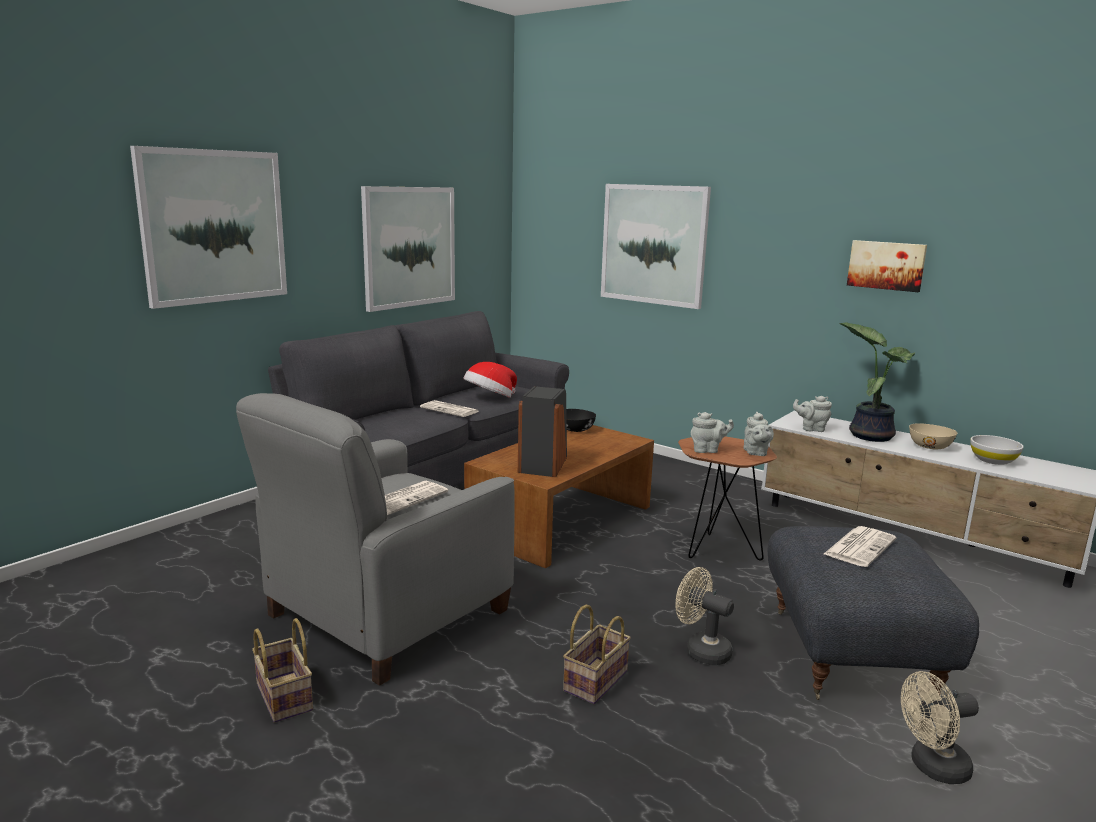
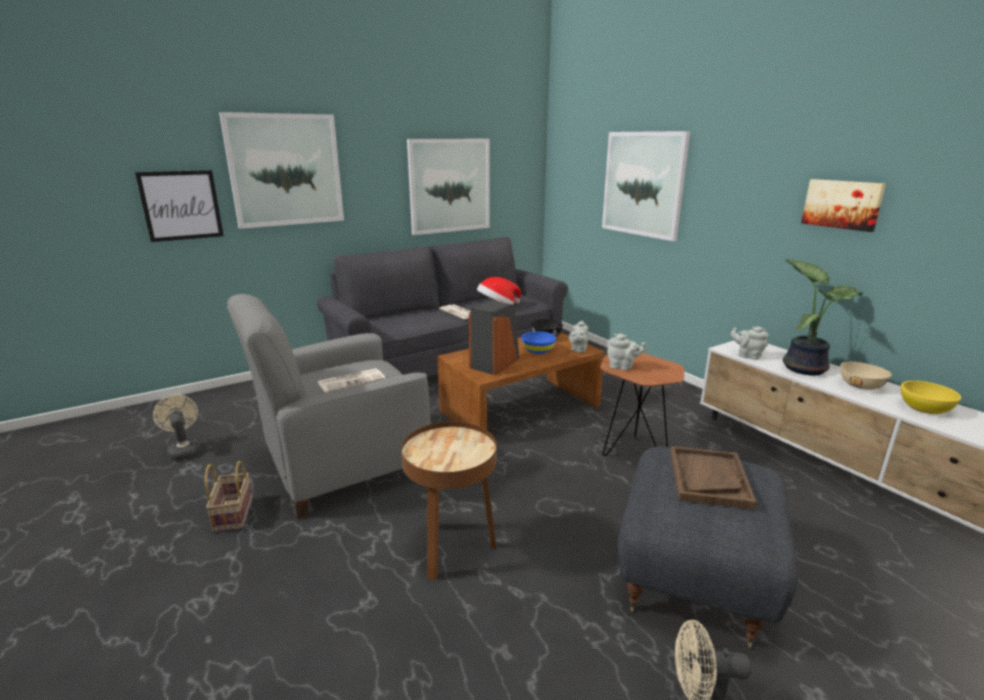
camera: 20 degrees right, 5 degrees up
(72, 277) = (181, 205): none -> picture
(580, 446) = (538, 350): none -> blue bowl
(595, 679) = (452, 548): basket -> brown side table
(701, 650) = (557, 541): beige fan -> beige fan (184, 450)
(755, 453) = (665, 374): grey teapot -> grey teapot (578, 350)
(859, 546) = (708, 478): newspaper -> brown tray
(993, 460) = (924, 408): white bowl -> yellow bowl

